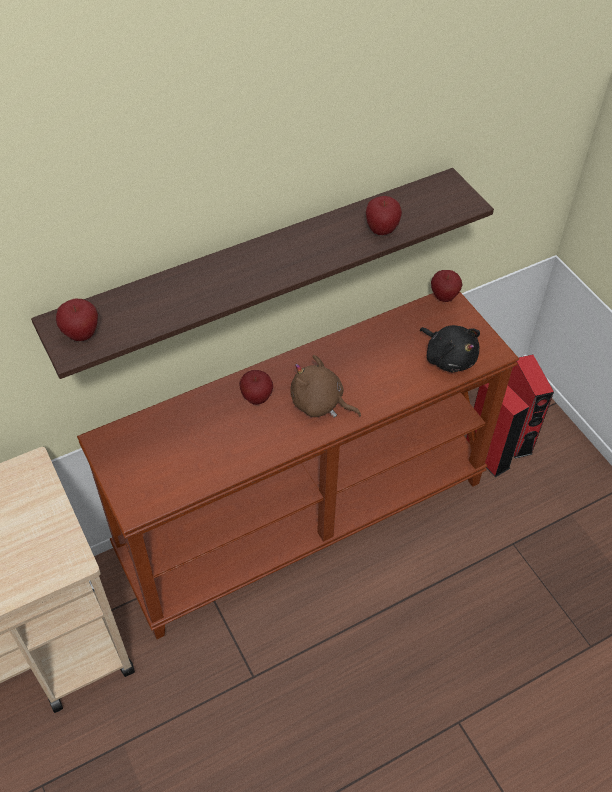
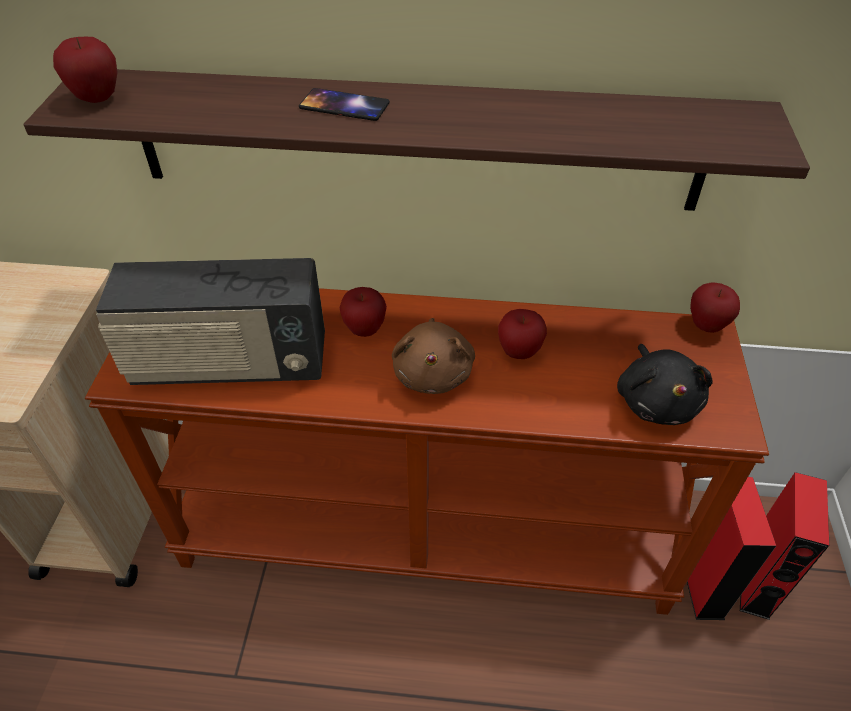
camera: 35 degrees right, 5 degrees down
(195, 464) = (230, 364): none -> radio
(235, 272) = (344, 106): none -> phone
(320, 404) = (433, 372): brown plush toy -> brown plush toy turned 150 degrees counterclockwise
(381, 230) = (594, 131): apple -> apple (519, 352)

